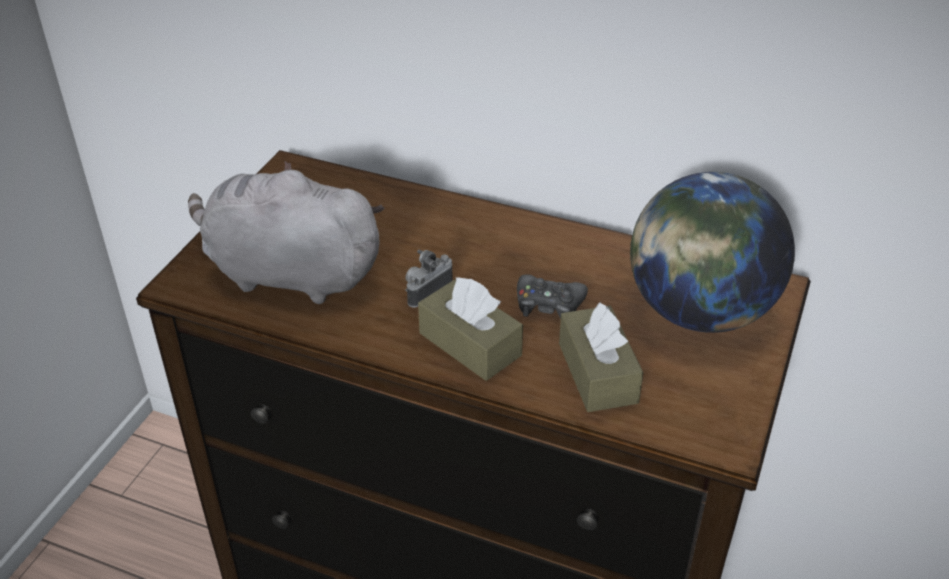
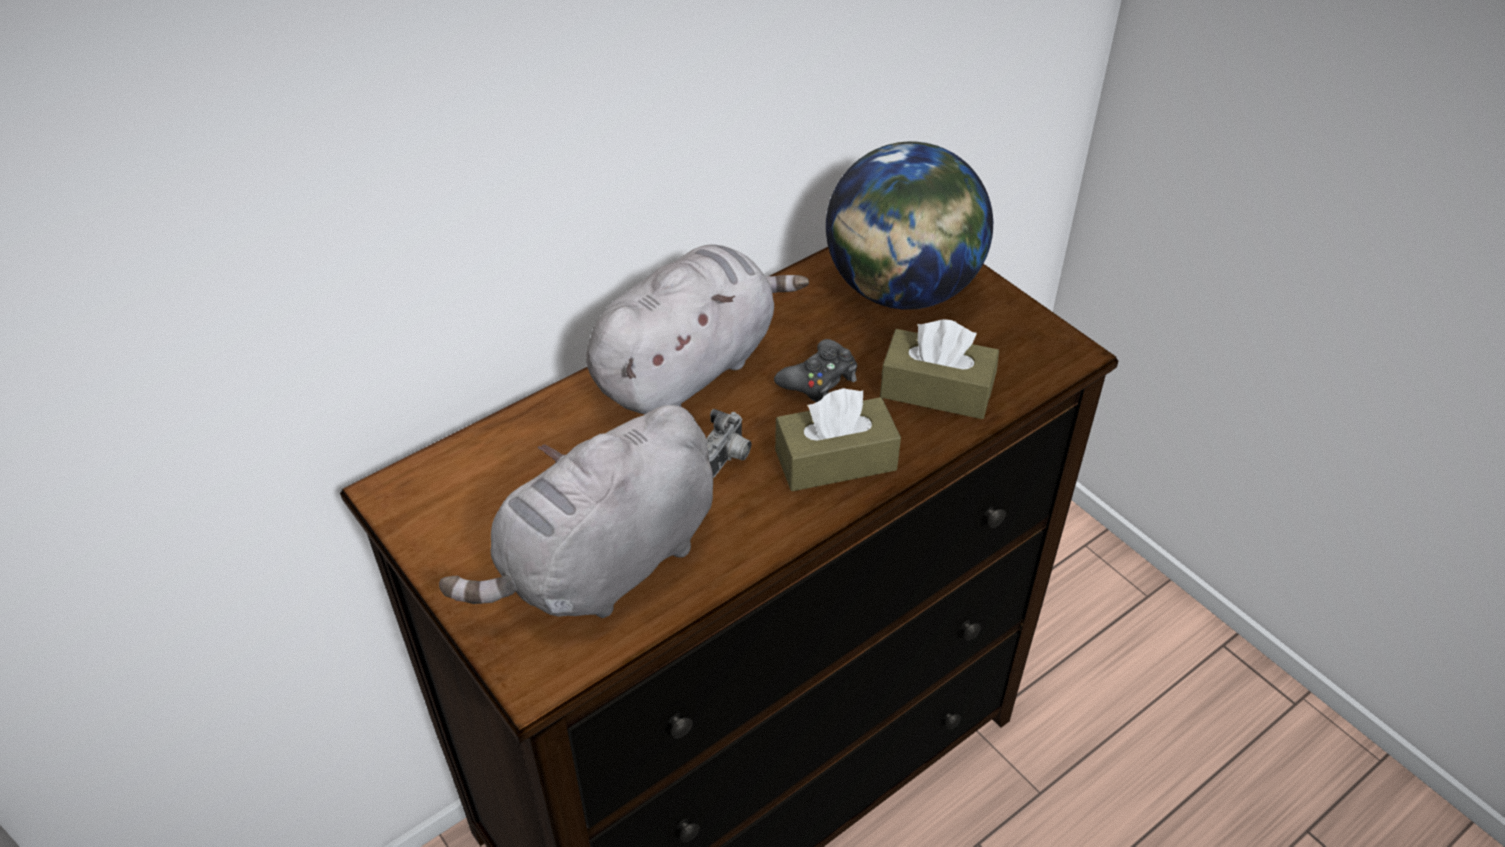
camera: 60 degrees left, 5 degrees up
(425, 290) = (727, 460): camera -> camera turned 135 degrees counterclockwise
(502, 237) = (689, 368): none -> grey plush toy

